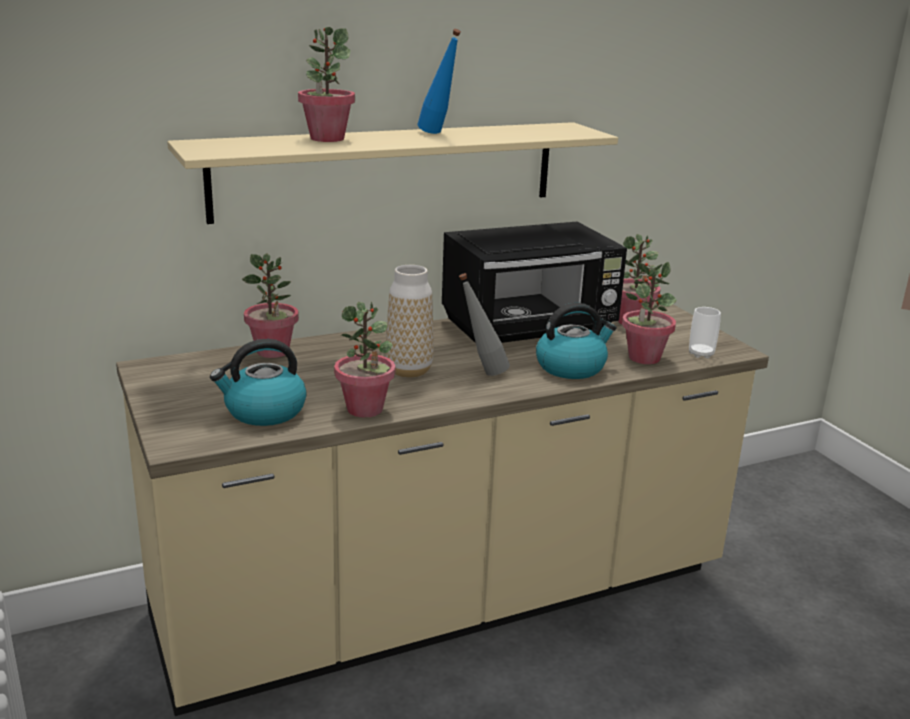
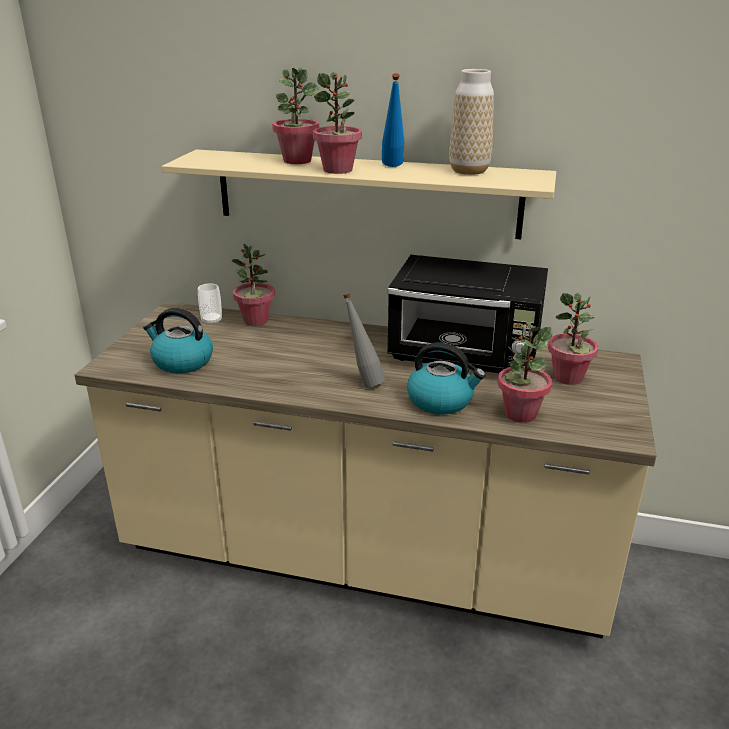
camera: 40 degrees right, 5 degrees up
(365, 409) = (240, 382): potted plant -> potted plant (338, 170)
(409, 370) = (316, 362): vase -> vase (469, 171)
(701, 354) = (583, 428): cup -> cup (211, 321)

